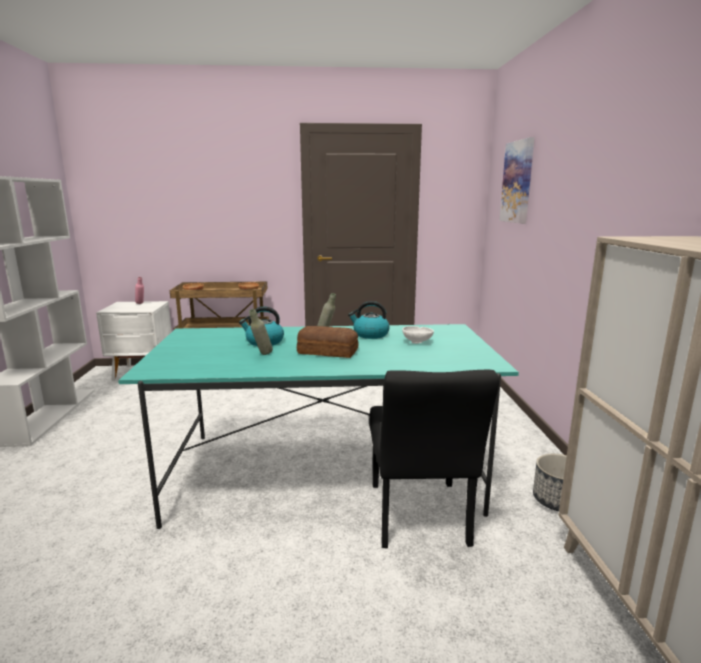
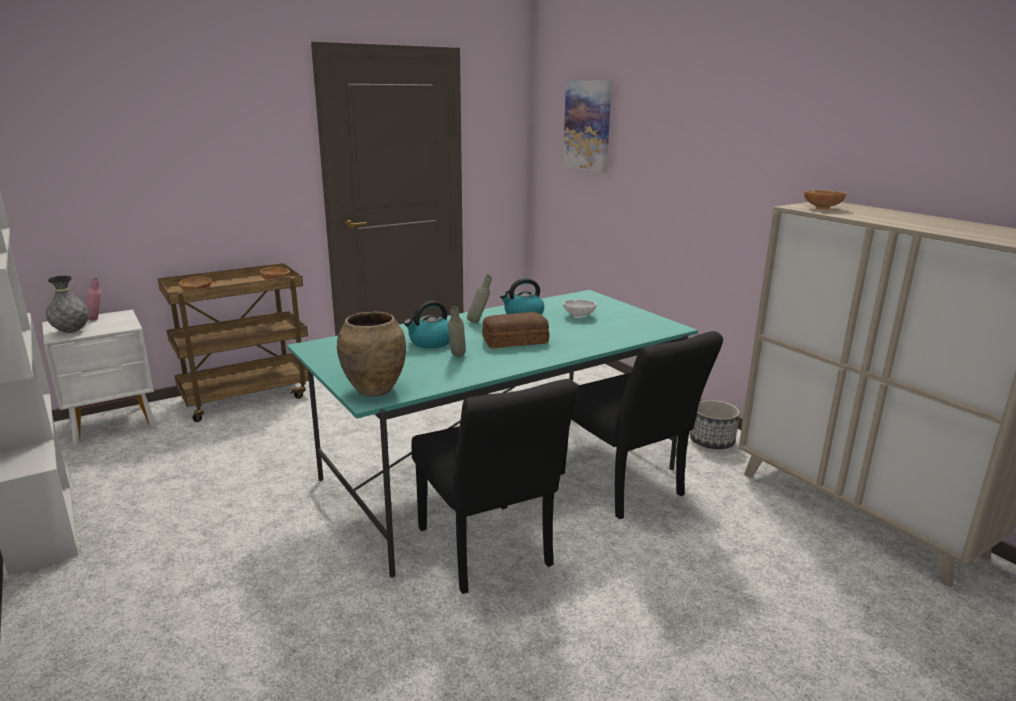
camera: 30 degrees left, 5 degrees up
(118, 308) = (71, 332): none -> grey vase
(161, 367) = (374, 390): none -> brown vase
(242, 536) = (489, 553): none -> black chair
(659, 239) = (822, 208): none -> brown bowl

